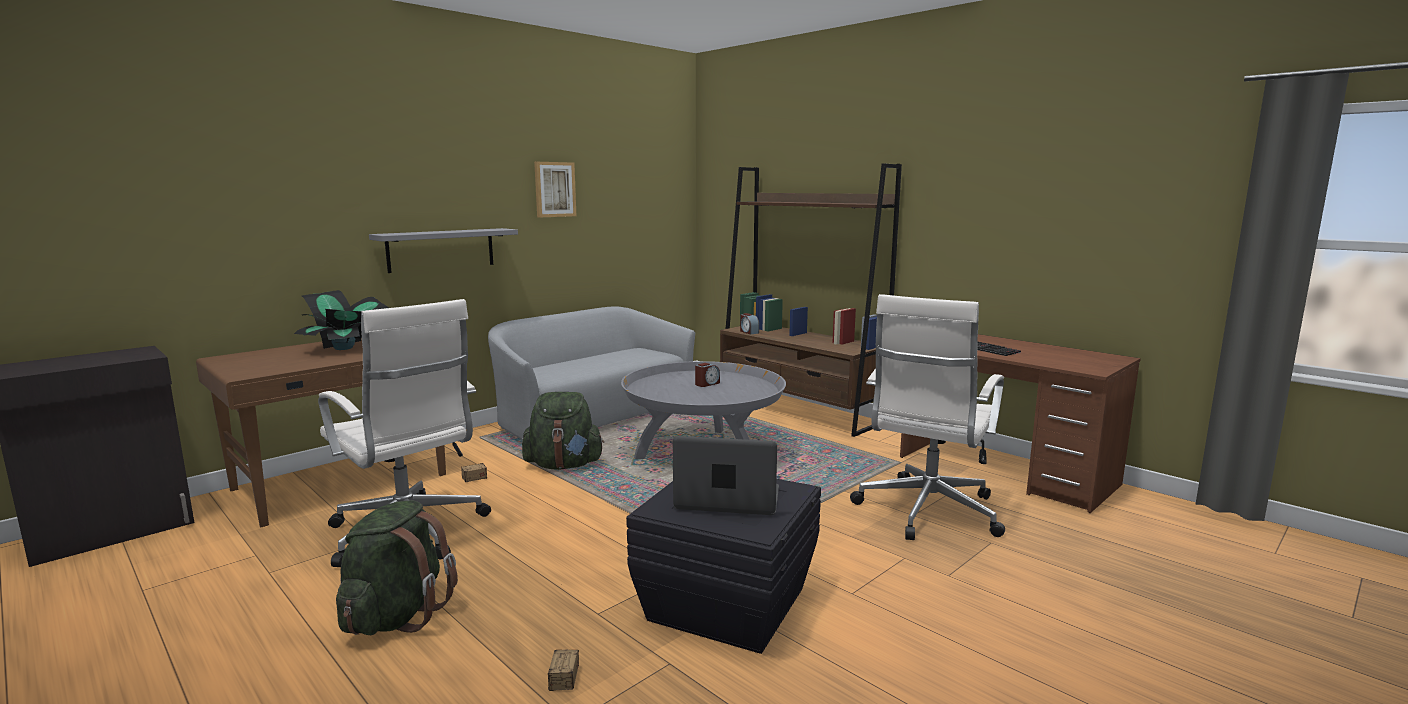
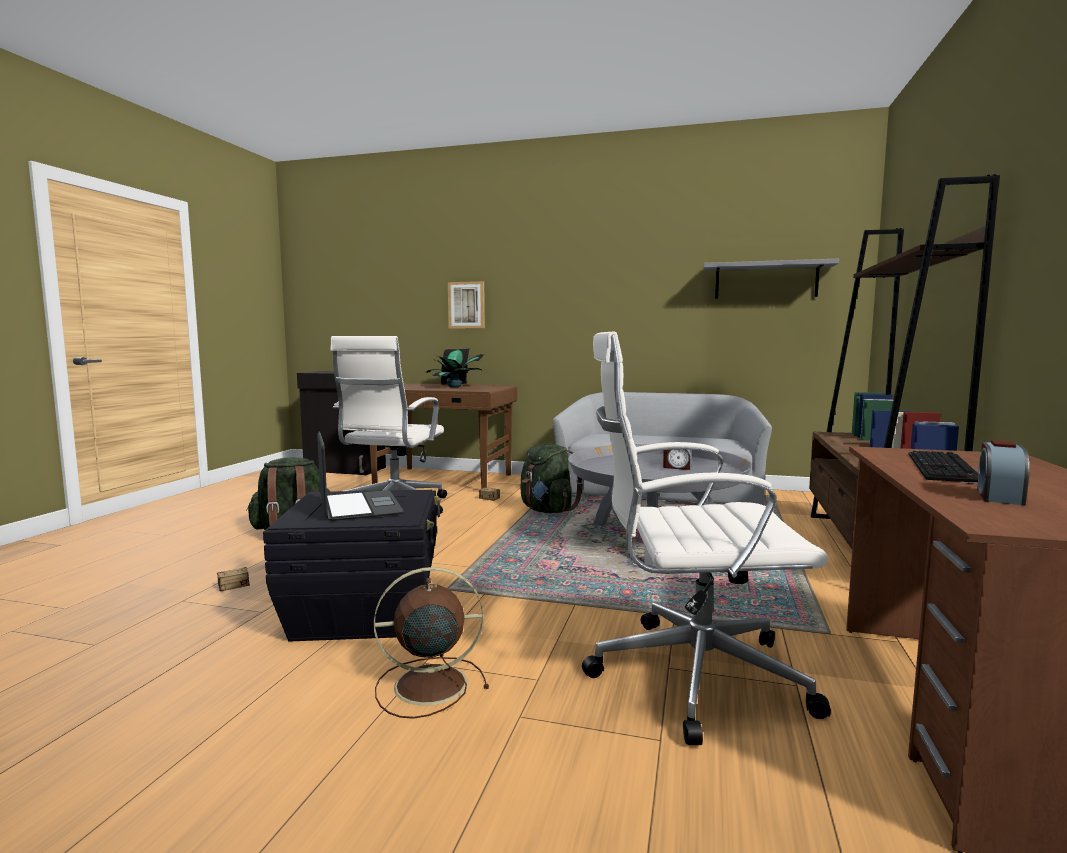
camera: 60 degrees right, 5 degrees down
(441, 249) = (557, 326): grey shelf -> grey shelf (766, 280)
(554, 189) = (669, 276): picture -> picture (466, 305)
(749, 332) = (834, 437): alarm clock -> alarm clock (999, 496)
(889, 599) = (427, 685): none -> brown fan

